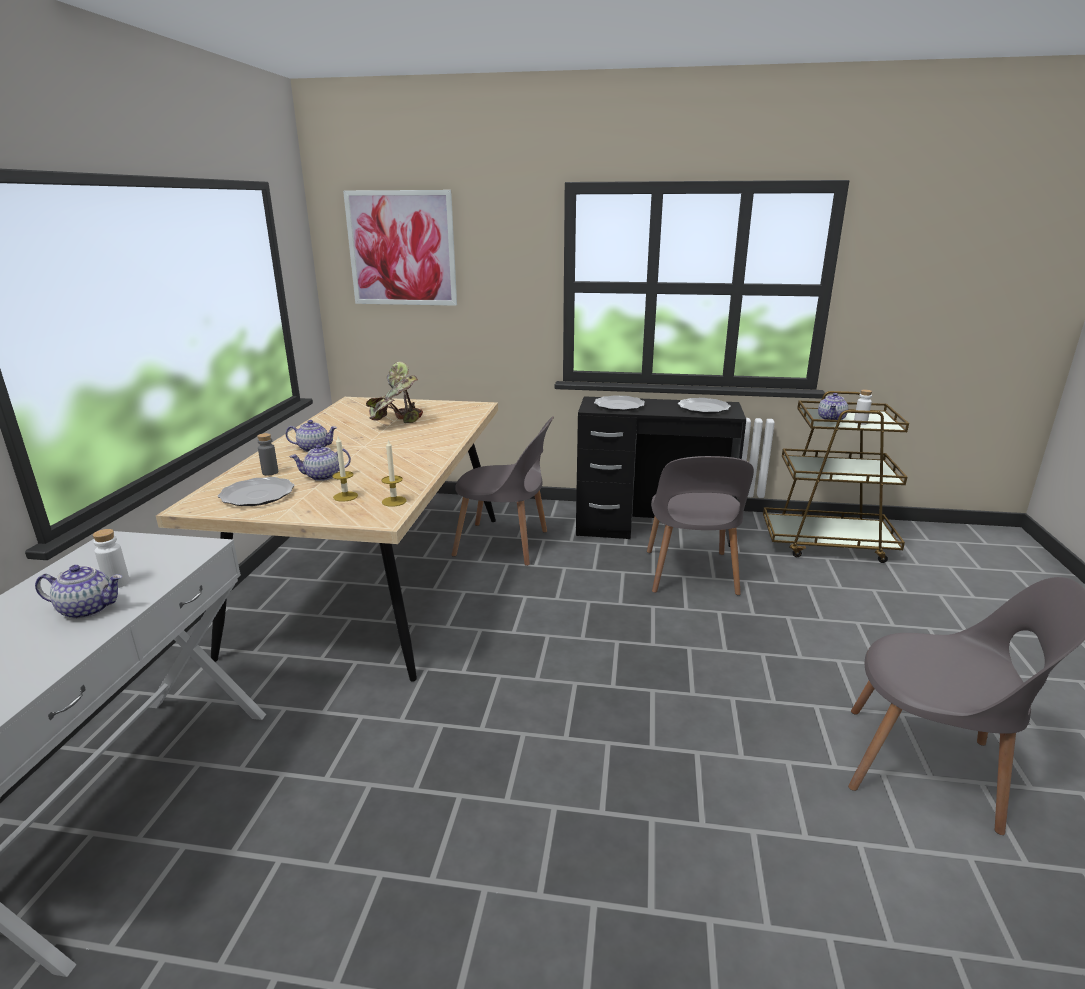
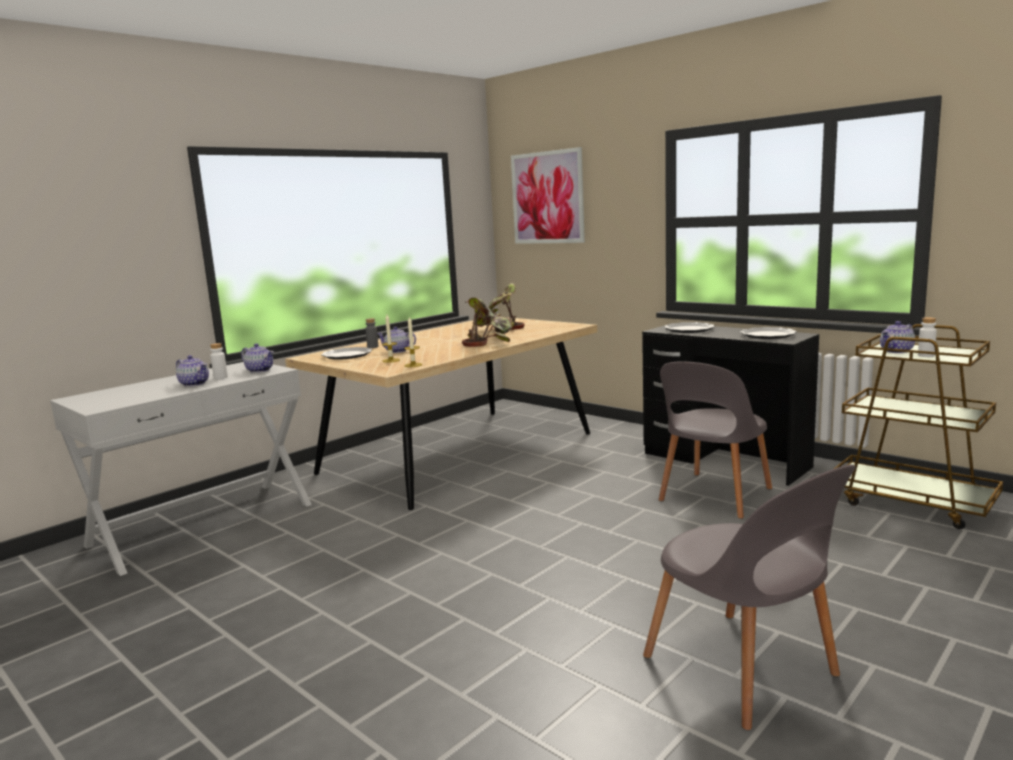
camera: 35 degrees right, 10 degrees down
(314, 448) = (419, 339): teapot -> teapot (260, 370)
(420, 444) = (489, 342): none -> potted plant
(505, 544) = (577, 449): grey chair -> none

